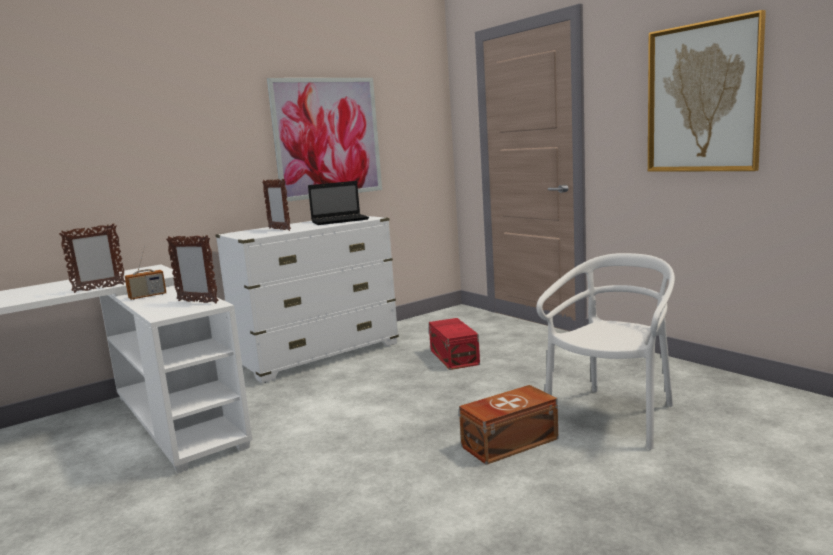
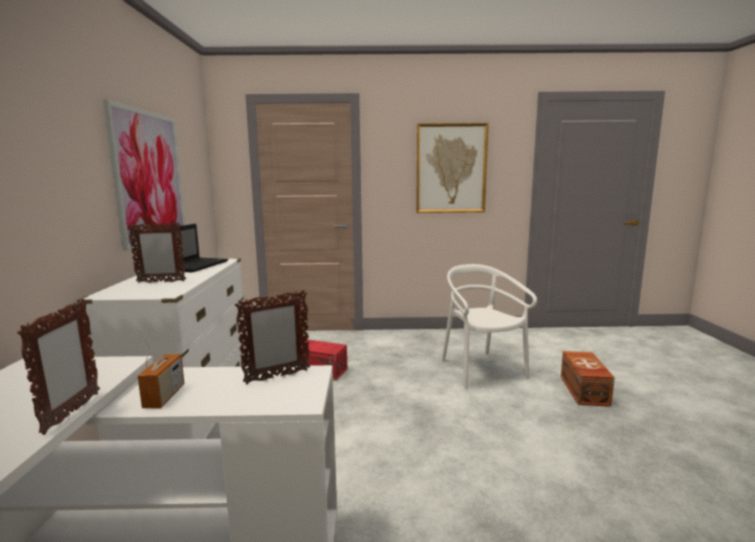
camera: 55 degrees left, 0 degrees up
(508, 442) = (475, 407): brown storage box -> brown storage box (583, 391)

